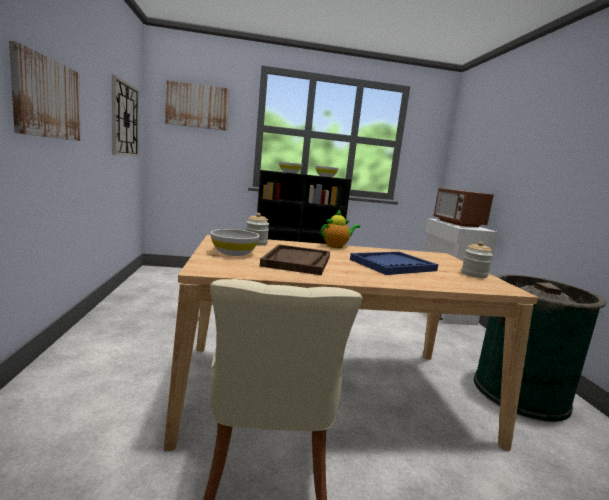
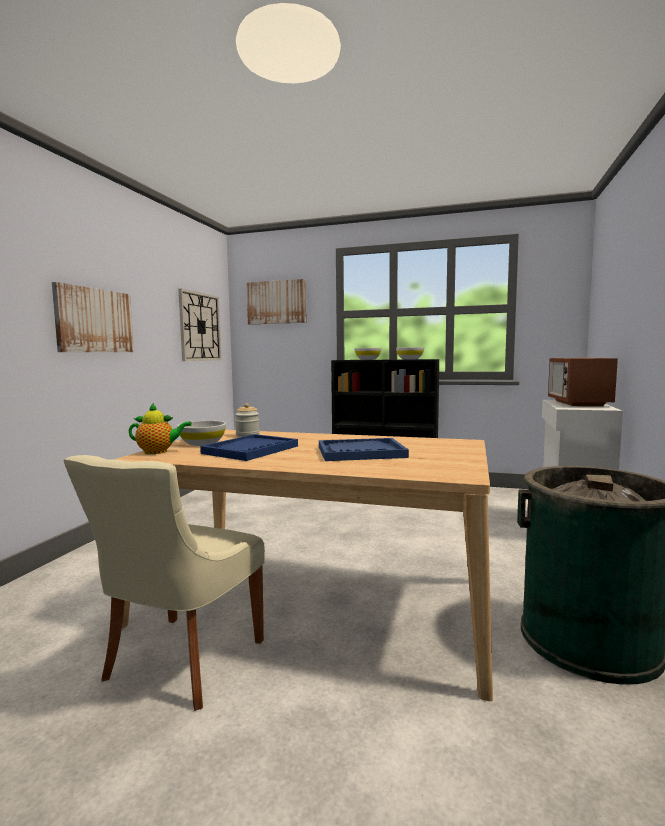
camera: 25 degrees right, 5 degrees down
(297, 261) = (251, 450): brown tray -> blue tray
(336, 246) = (337, 436): teapot -> teapot (158, 452)
(474, 274) = (455, 461): jar -> none

